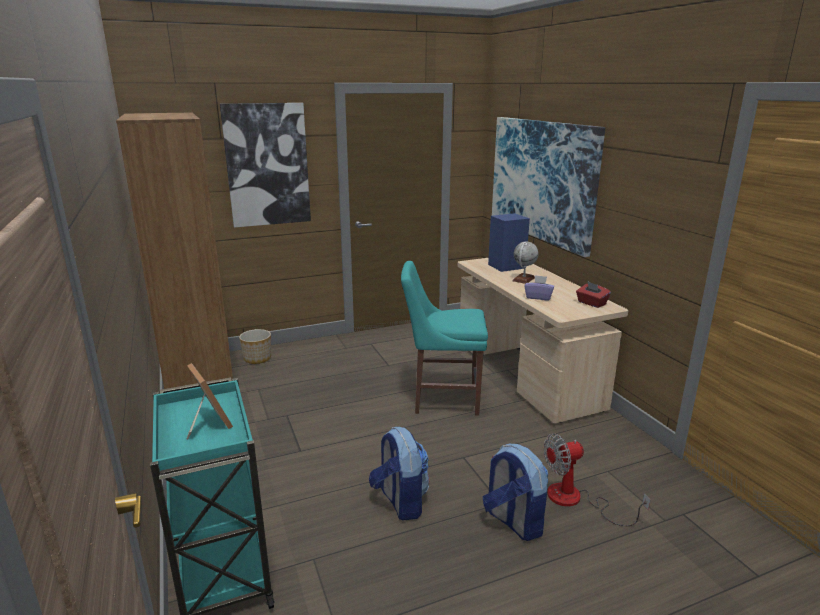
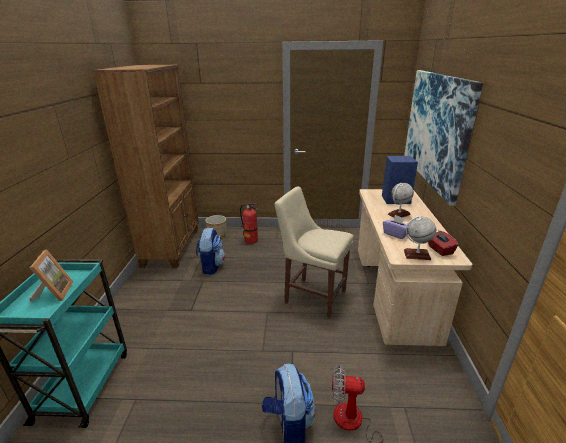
camera: 25 degrees right, 5 degrees up
(267, 165) = (231, 103): picture -> none
(314, 356) = (251, 240): none -> fire extinguisher
(400, 502) = (221, 374): backpack -> backpack (211, 266)
(442, 398) = (312, 295): turquoise chair -> beige chair
(575, 311) = (417, 255): none -> globe

